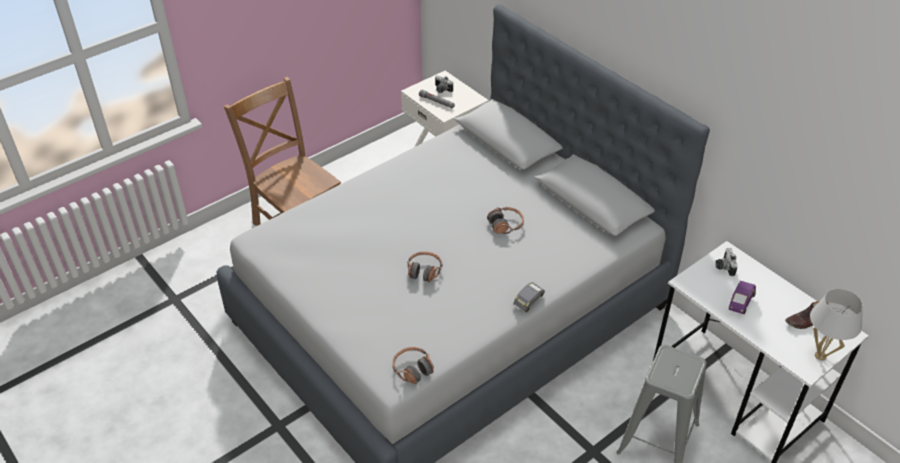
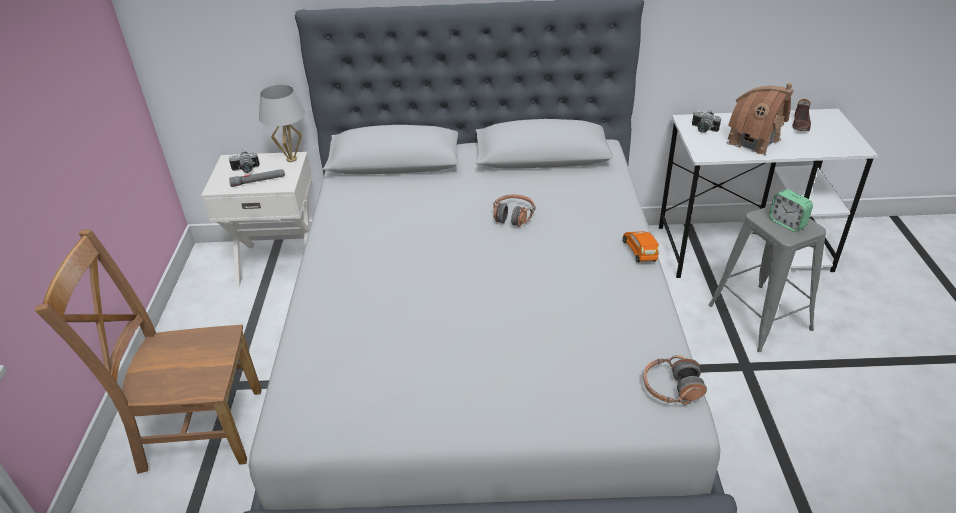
camera: 50 degrees left, 5 degrees down
(424, 271) = (519, 303): headphones -> none
(529, 301) = (640, 252): grey toy car -> orange toy car
(675, 371) = (787, 223): none -> alarm clock
(740, 302) = (754, 142): purple toy car -> toy house
(820, 356) = (846, 136): white table lamp -> white table lamp (291, 159)

